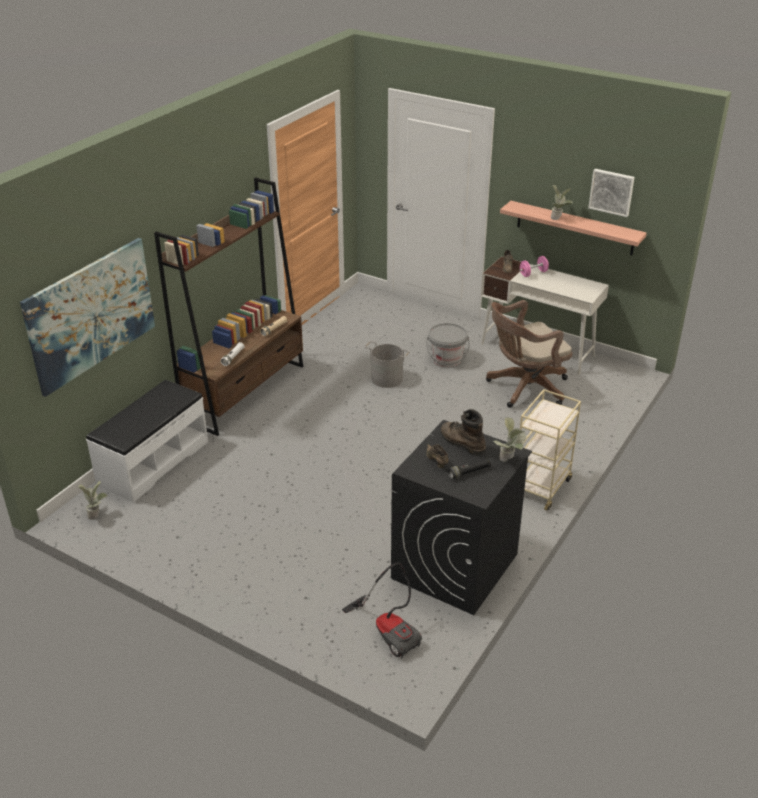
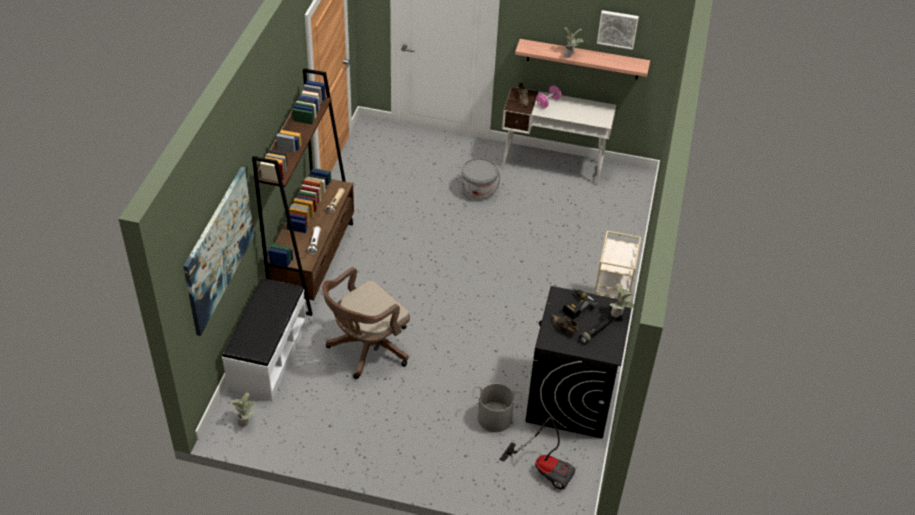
camera: 20 degrees left, 10 degrees up
(387, 378) = (435, 222): grey bucket -> grey bucket (494, 417)
(461, 443) = (576, 306): brown boot -> power drill
(524, 388) = (558, 210): brown office chair -> brown office chair (366, 349)

